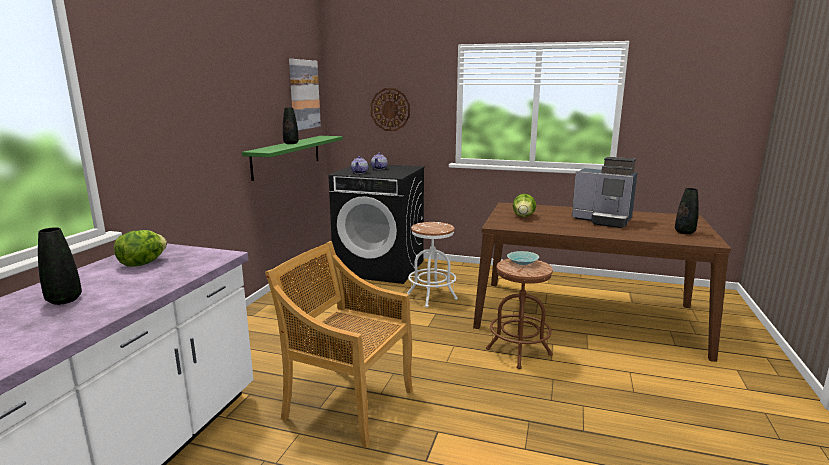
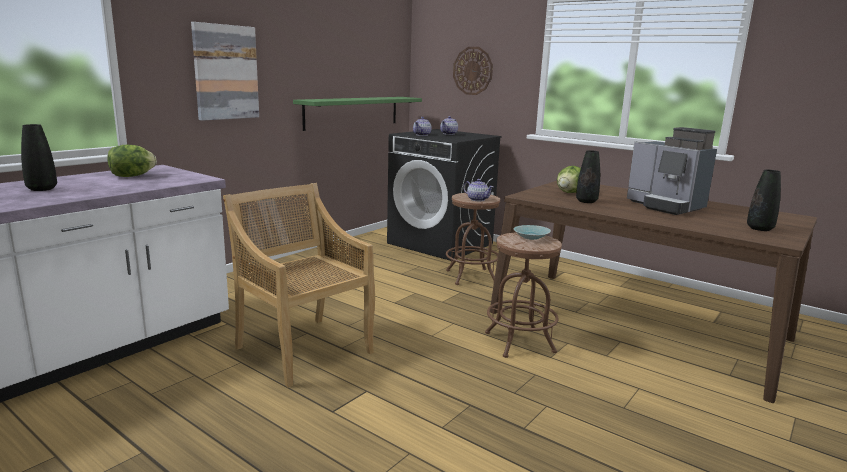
camera: 20 degrees right, 0 degrees up
(291, 143) = (354, 98): black vase -> black vase (586, 201)
(303, 94) = (381, 50): picture -> picture (225, 72)
(432, 297) = (471, 277): white stool -> brown stool
(436, 229) = (477, 199): none -> teapot

